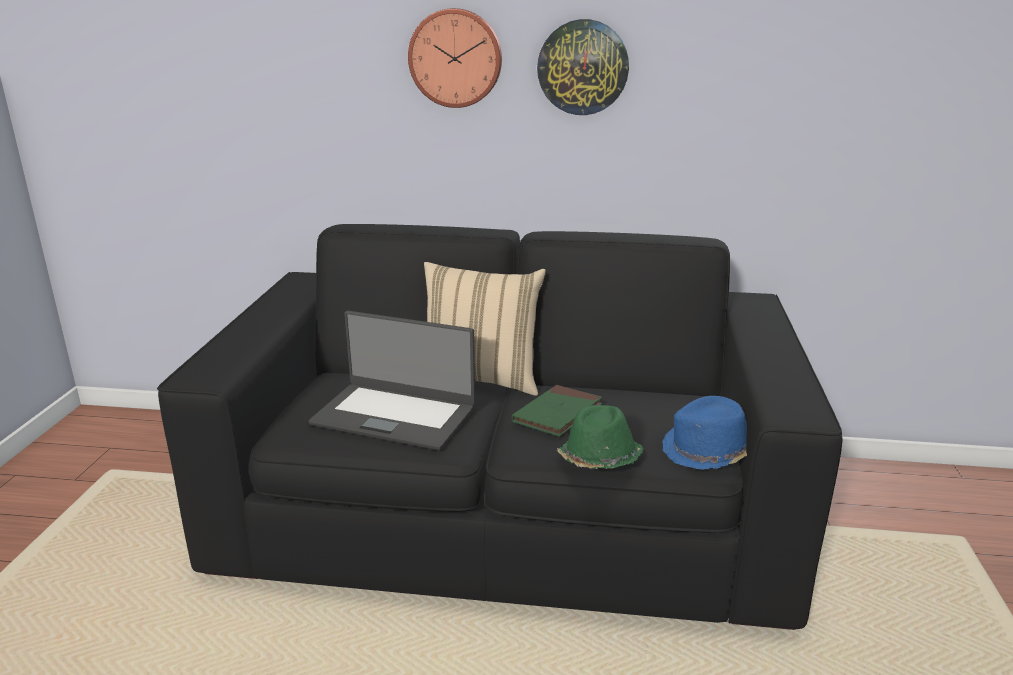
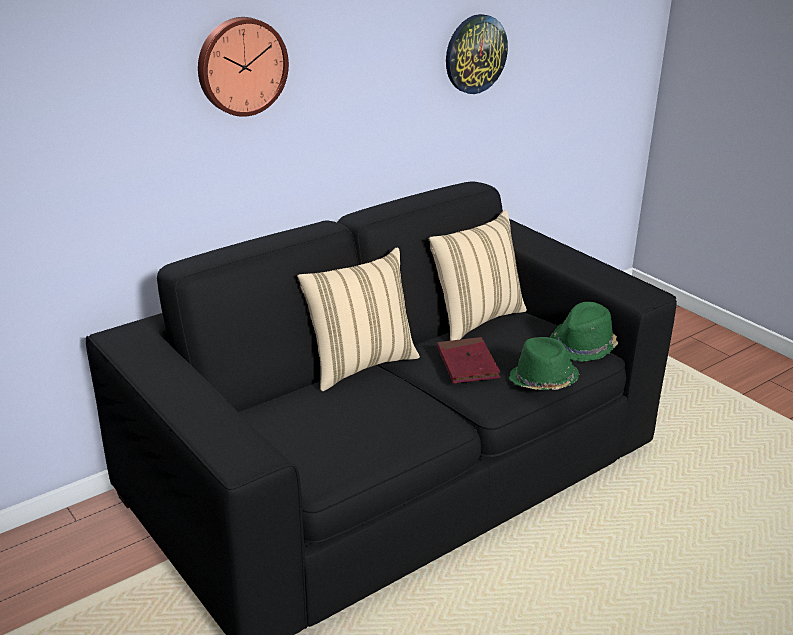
camera: 45 degrees left, 5 degrees up
(395, 415) = (367, 420): laptop -> none
(557, 414) = (467, 364): green book -> red book
(583, 67) = (349, 56): wall clock -> wall clock (475, 54)
(645, 388) = (475, 320): none -> beige pillow
(708, 451) = (584, 345): blue hat -> green hat

